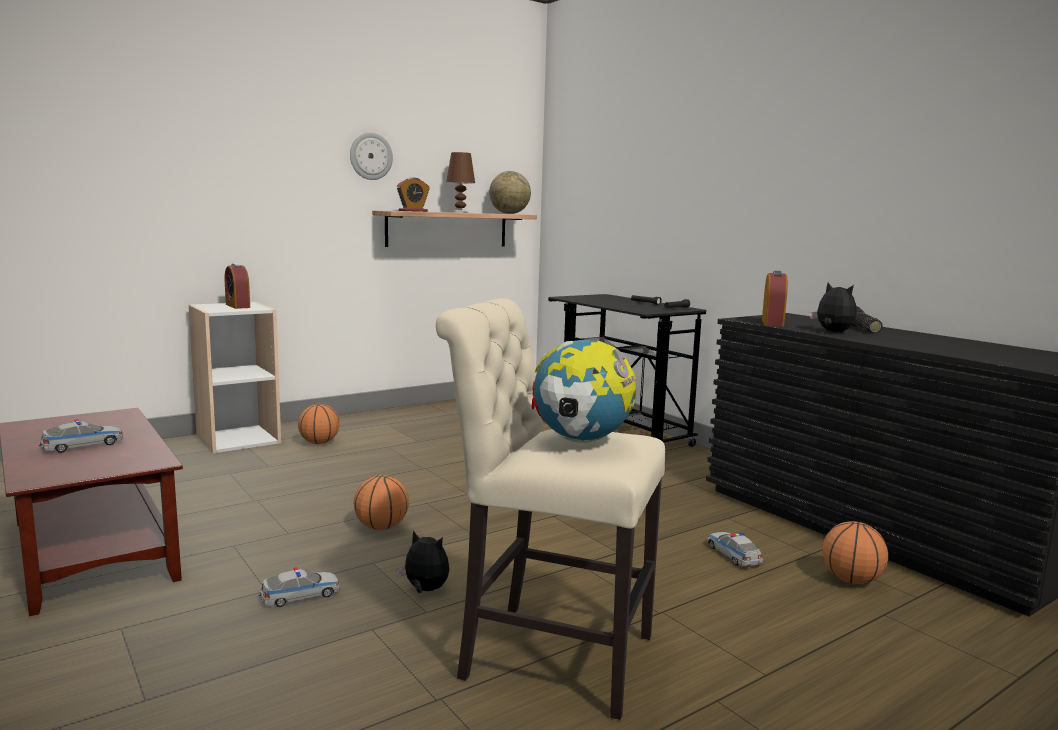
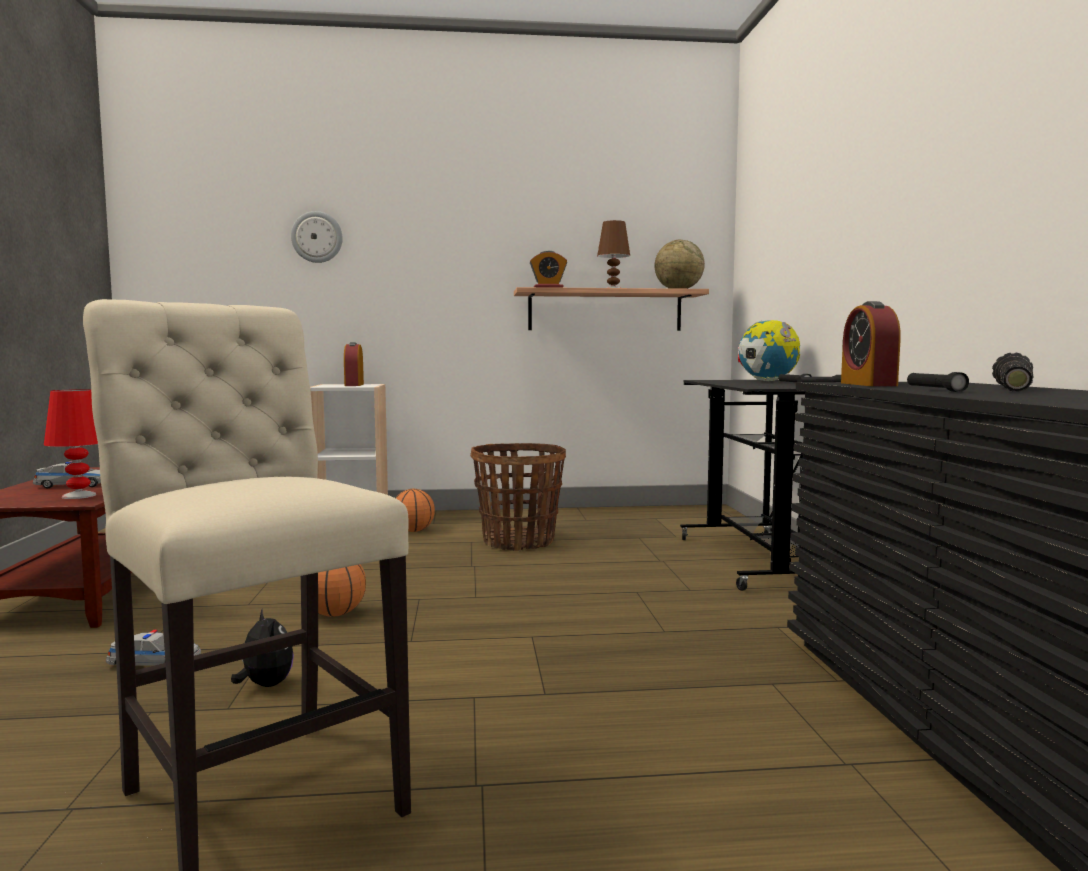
camera: 30 degrees right, 5 degrees down
(130, 457) = (78, 496): none -> red table lamp
(370, 156) = (512, 233): wall clock -> wall clock (317, 237)
(427, 441) = (519, 542): none -> basket
(581, 441) = (241, 482): globe -> globe (767, 381)
(733, 555) = (706, 735): toy car -> none
(772, 323) = (868, 384): alarm clock -> alarm clock turned 135 degrees clockwise
(832, 332) = (934, 390): plush toy -> black flashlight
(851, 580) = (865, 825): basketball -> none

